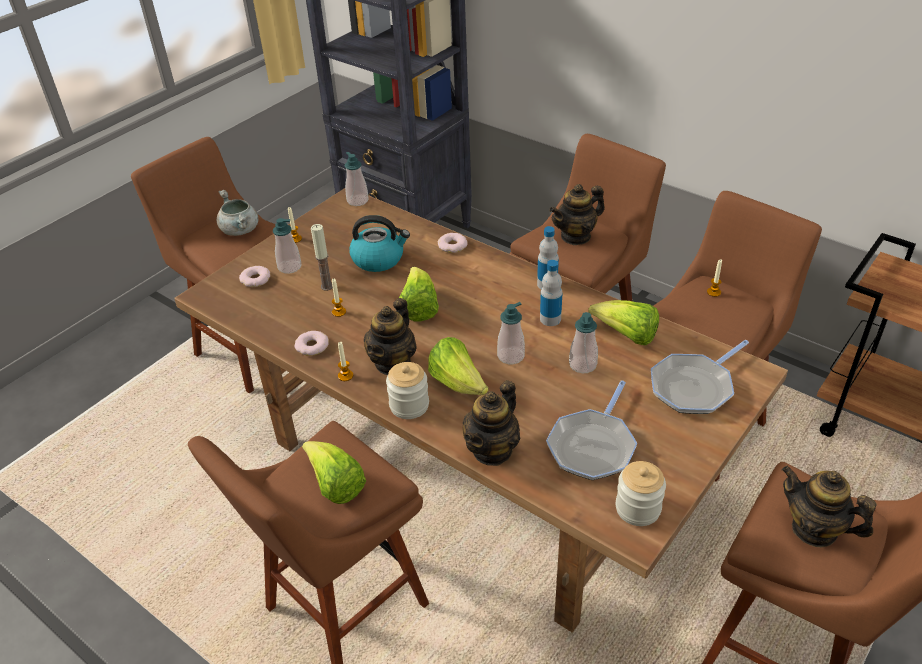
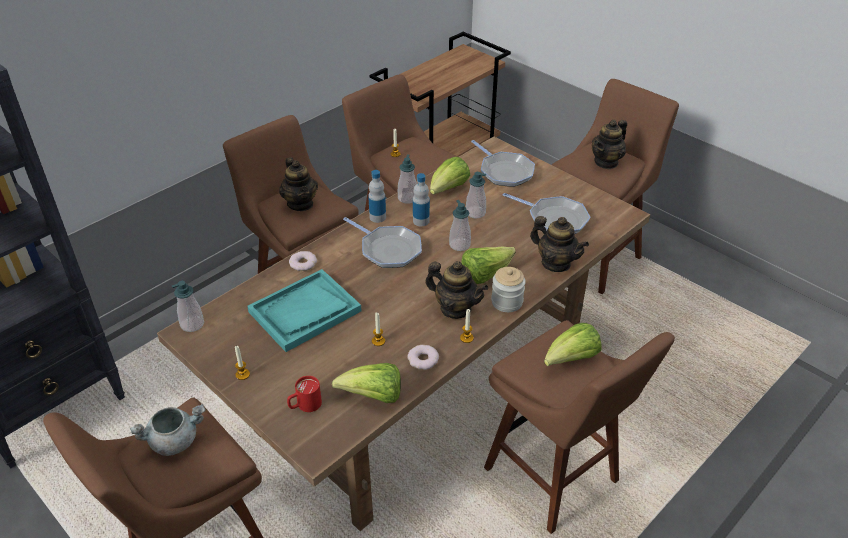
camera: 85 degrees left, 0 degrees up
(255, 279) = (304, 405): donut -> red mug
(289, 267) = (293, 378): soap dispenser -> soap dispenser (407, 198)
(327, 286) = (336, 349): candle -> none
(379, 259) = (305, 312): kettle -> turquoise tray
(419, 308) = (387, 290): lettuce -> lettuce (373, 396)
(488, 300) = (388, 249): none -> frying pan
(638, 508) = (606, 210): jar -> none

